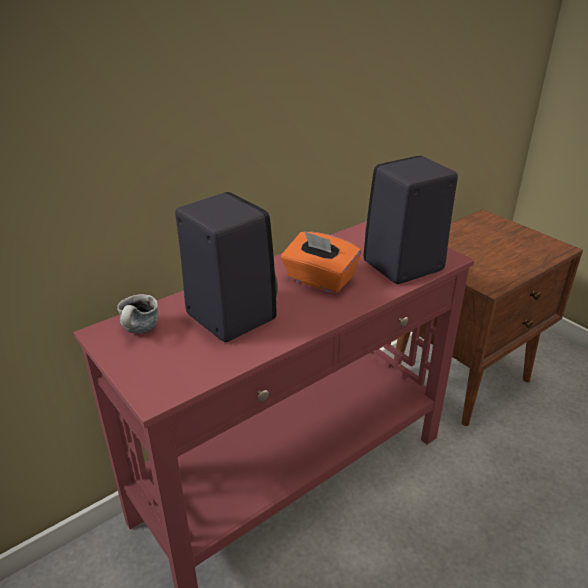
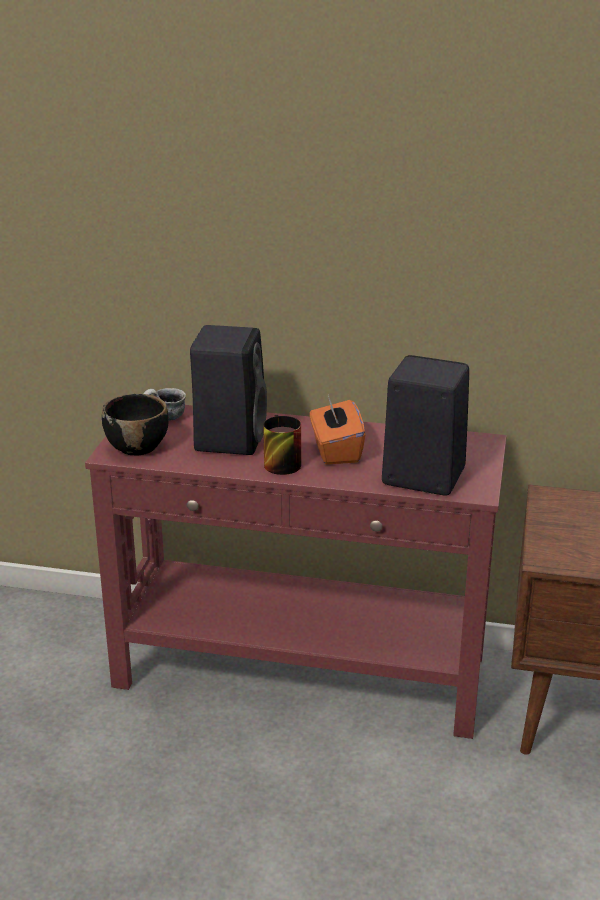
camera: 50 degrees right, 5 degrees down
(166, 372) = (137, 446): none -> black bowl
(302, 312) = (277, 462): none -> mug

